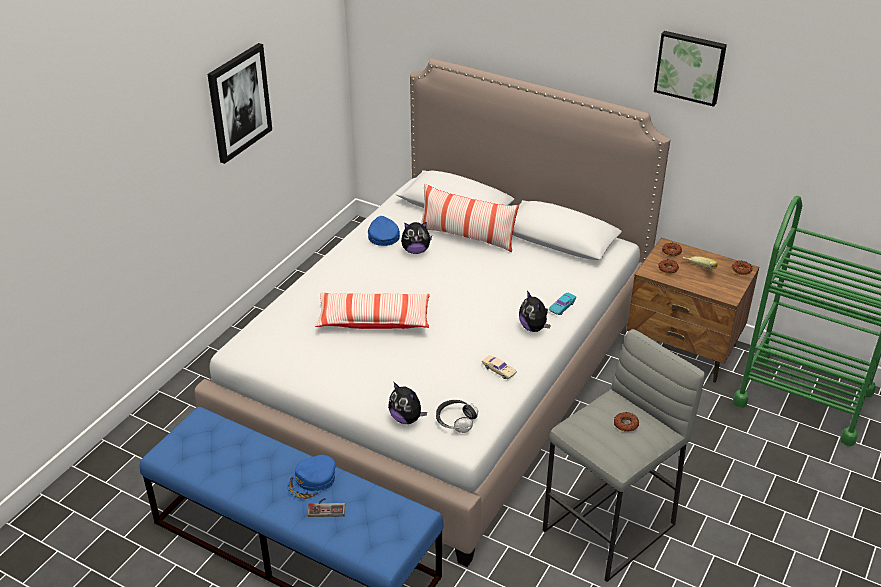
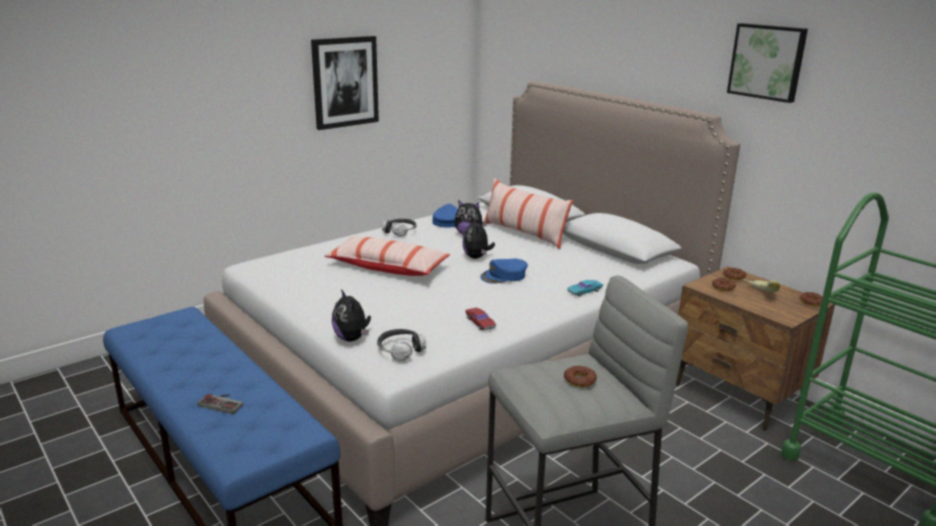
camera: 20 degrees right, 15 degrees down
(312, 481) = (232, 378): blue cap -> blue cap (504, 276)
(347, 263) = (400, 232): none -> headphones
(498, 370) = (480, 322): beige toy car -> red toy car
(533, 327) = (542, 300): plush toy -> plush toy (477, 257)

